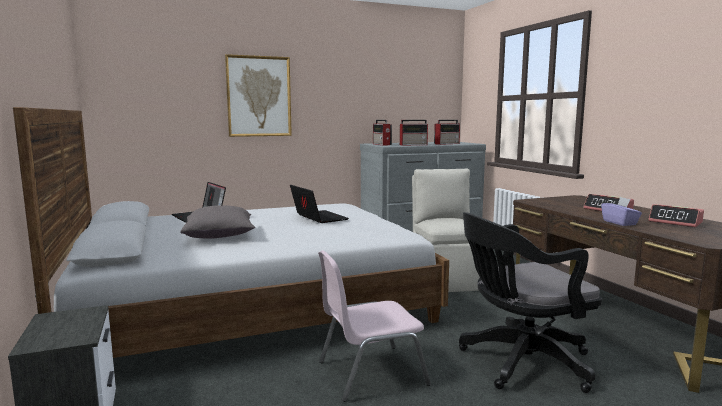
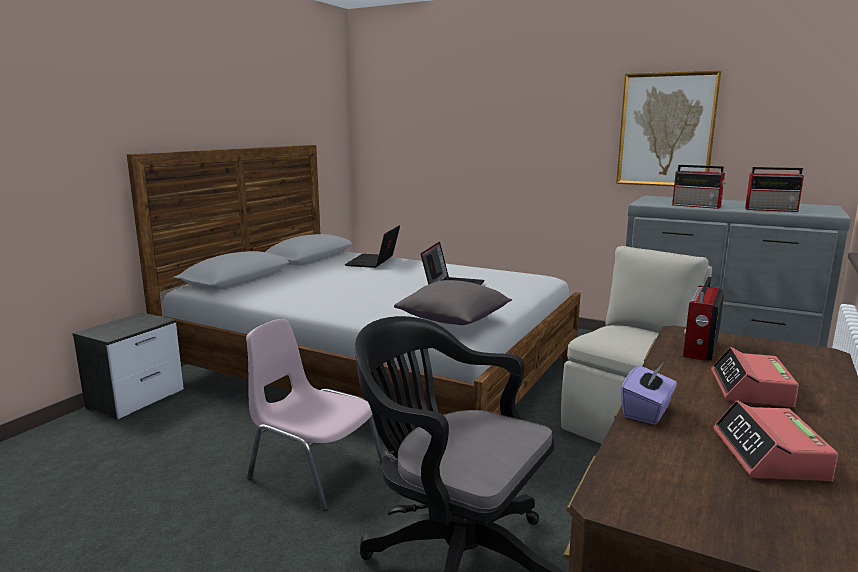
camera: 50 degrees right, 5 degrees up
(220, 236) = (324, 284): grey pillow -> grey pillow (454, 321)
(259, 96) = (511, 126): picture -> picture (666, 130)
(382, 144) = (655, 200): radio -> radio (699, 348)

